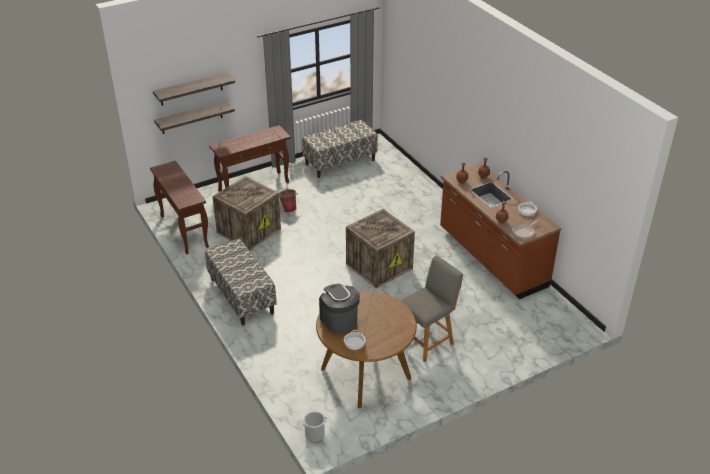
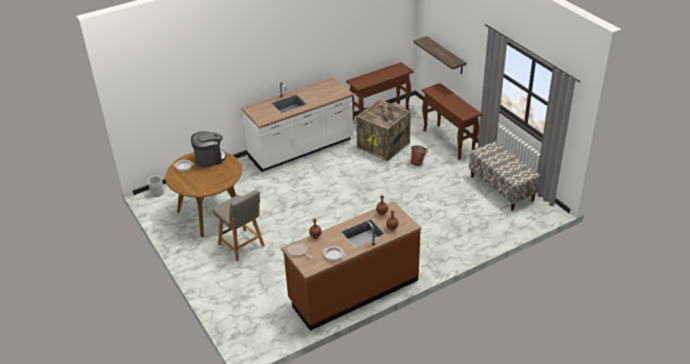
camera: 90 degrees right, 0 degrees up
(191, 89) = (448, 32): shelf -> none
(241, 296) = (301, 149): bench -> white counter
(379, 265) = (340, 217): crate -> none

